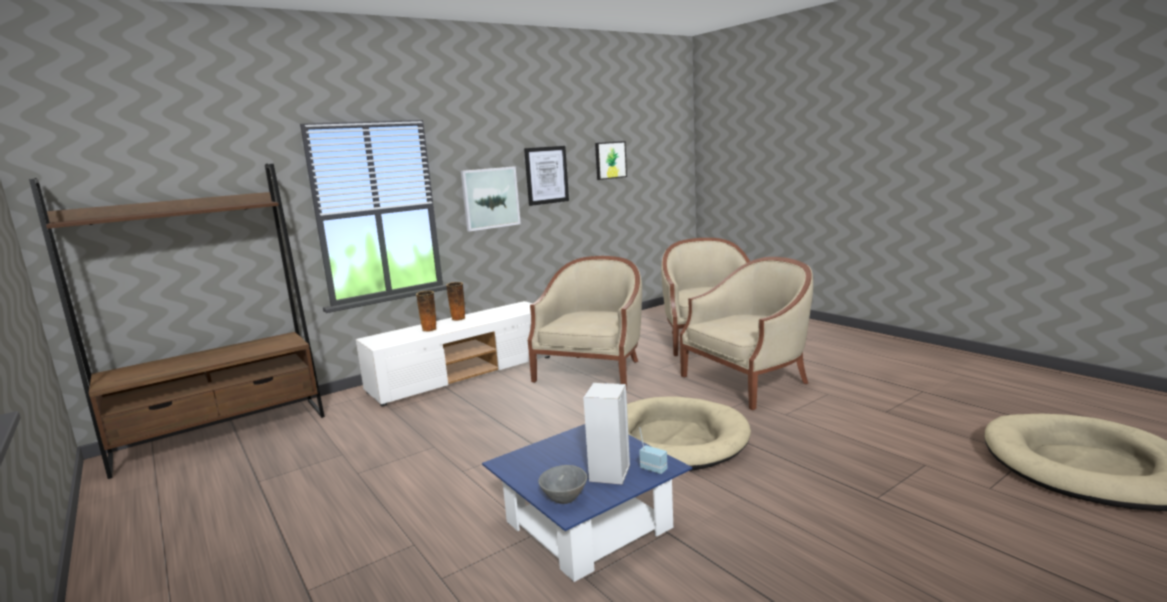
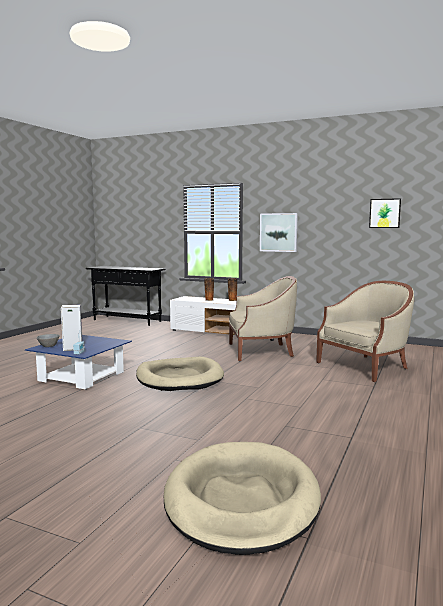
camera: 60 degrees right, 5 degrees down
(222, 435) = (127, 320): brown bookcase -> black console table
(546, 175) = (323, 221): picture -> none
(748, 382) = (293, 384): beige armchair -> none

